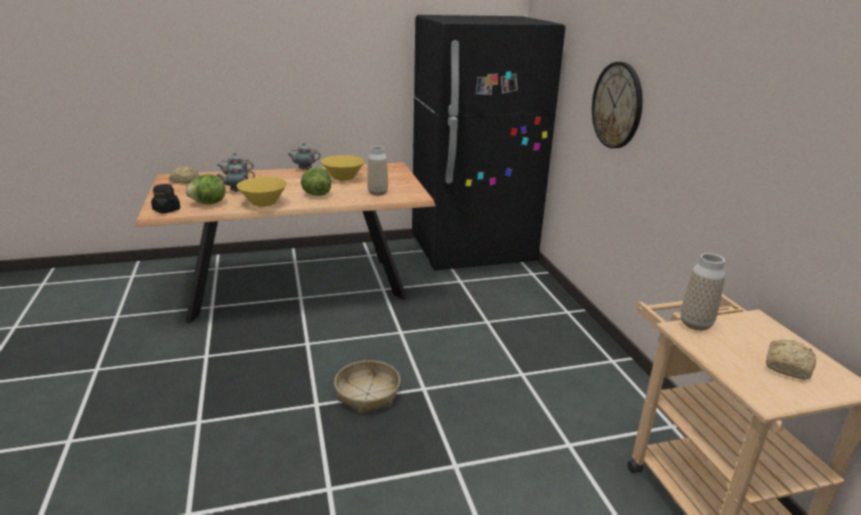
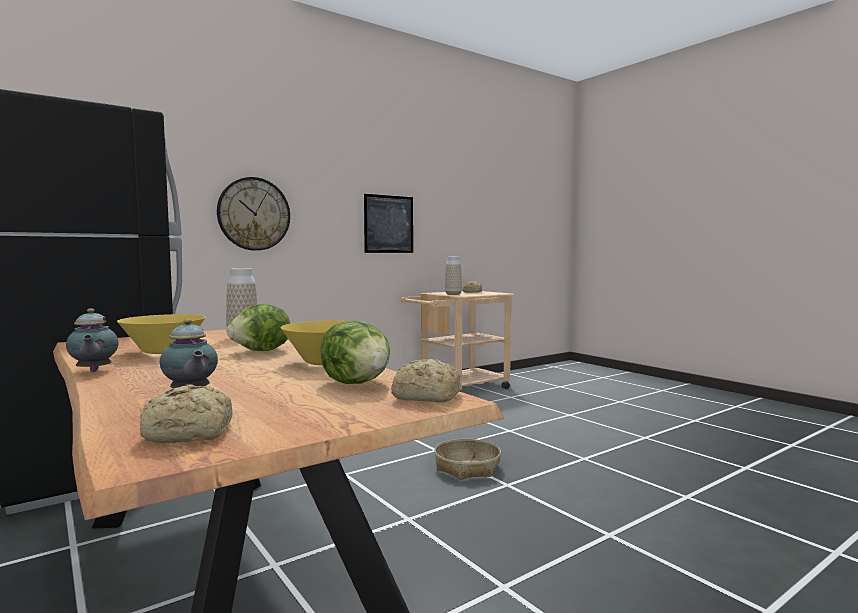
camera: 110 degrees left, 20 degrees down
(166, 210) = (425, 396): black jar -> bread
(237, 191) = (270, 381): teapot -> none
(748, 163) = (389, 224): none -> picture

